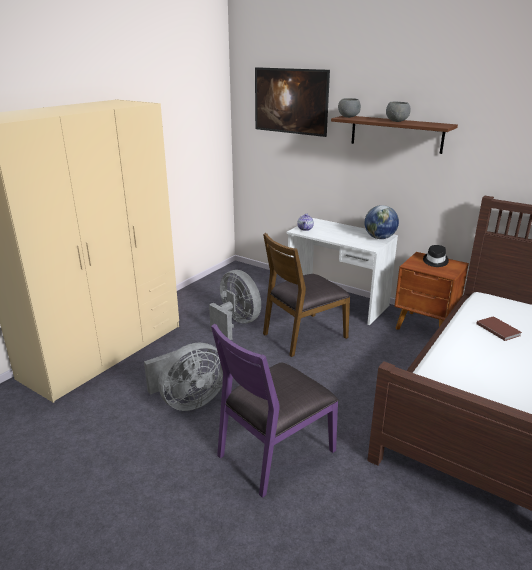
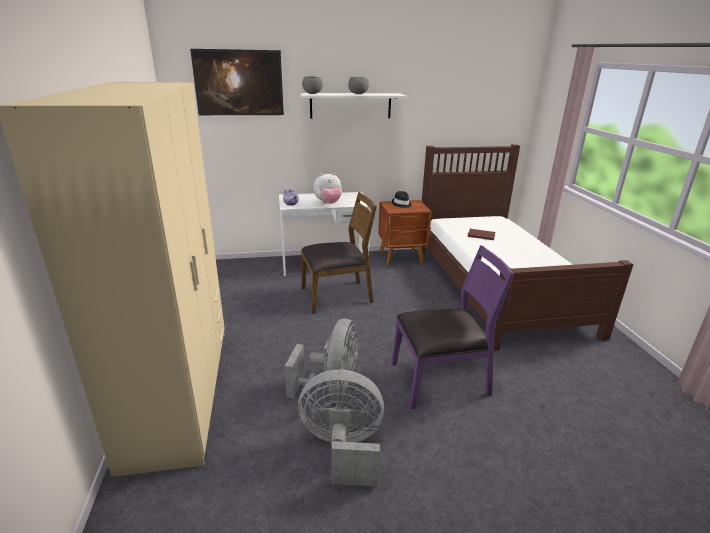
camera: 45 degrees left, 0 degrees up
(236, 324) = (272, 310): grey fan -> grey fan (343, 448)
(274, 452) = (440, 379): purple chair -> purple chair turned 105 degrees counterclockwise
(303, 335) = (337, 295): brown chair -> brown chair turned 120 degrees counterclockwise
(338, 237) = (328, 203): none -> plush toy
(379, 238) = (355, 196): globe -> none
(396, 134) = (350, 105): brown shelf -> white shelf

